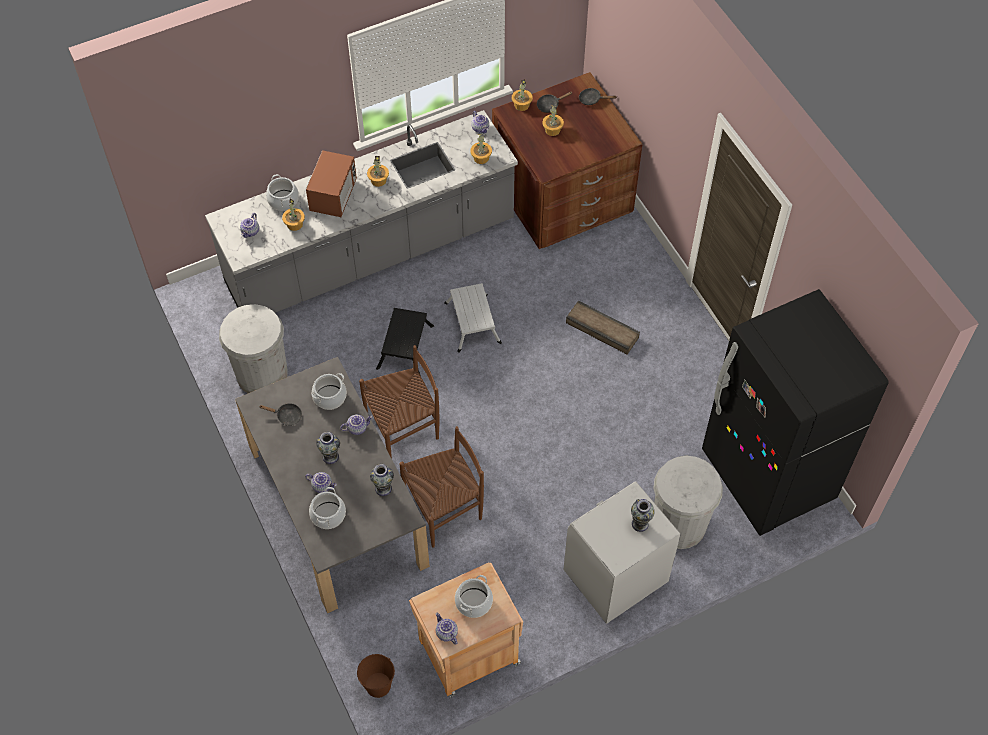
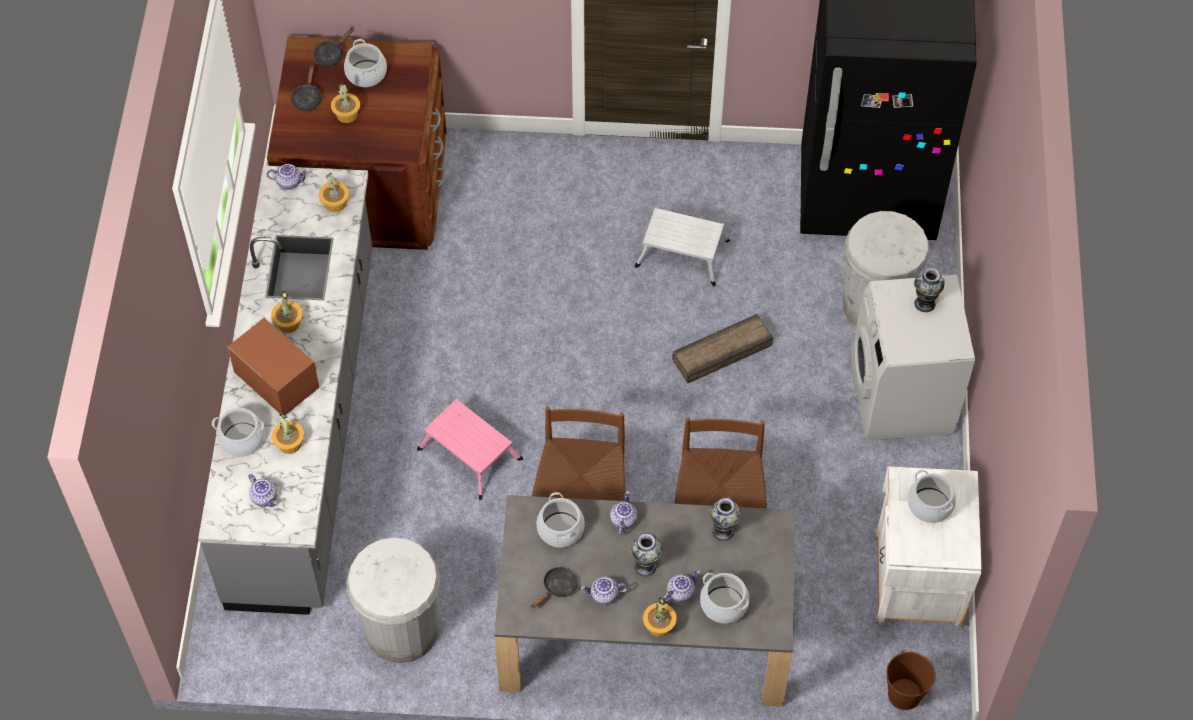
camera: 60 degrees left, 0 degrees up
(405, 346) = (469, 453): black step ladder -> pink step ladder
(446, 633) = (952, 550): teapot -> teapot (604, 596)
(468, 654) = (916, 585): brown cart -> white cart
(472, 323) = (484, 367): white step ladder -> white step ladder (683, 253)
(521, 105) = (284, 125): potted plant -> potted plant (658, 625)
(591, 123) = (366, 74): none -> cooking pot
(602, 329) = (583, 245): crate -> crate (721, 351)

